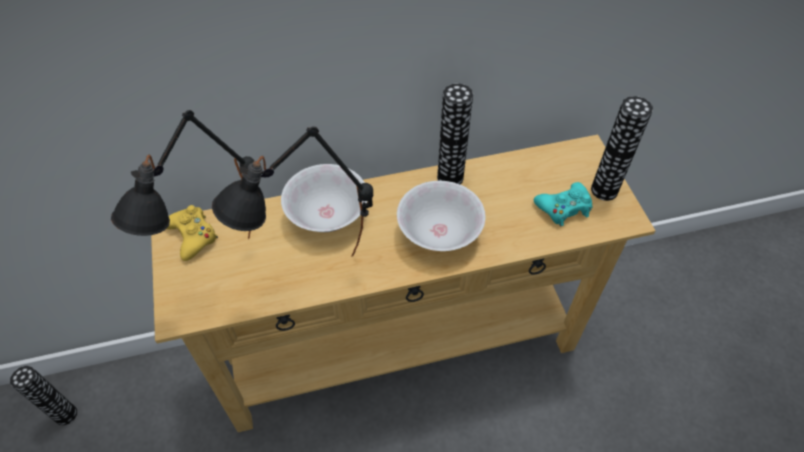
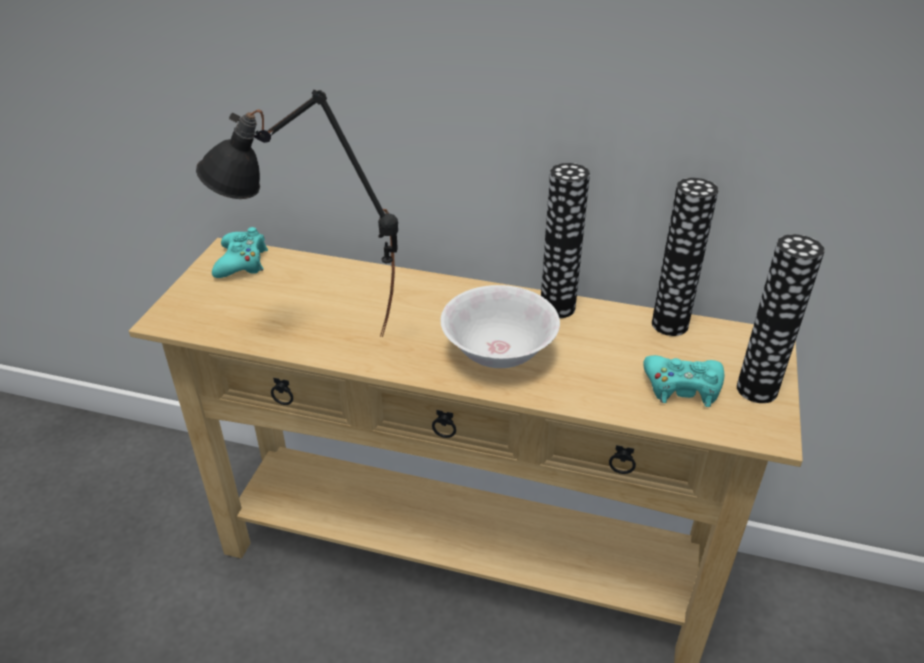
camera: 30 degrees right, 15 degrees down
(66, 414) = (87, 455): vase -> vase (669, 324)
(193, 236) = (242, 262): yellow game controller -> turquoise game controller
(226, 276) = (240, 305): black table lamp -> none
(327, 215) = (388, 292): white bowl -> none

